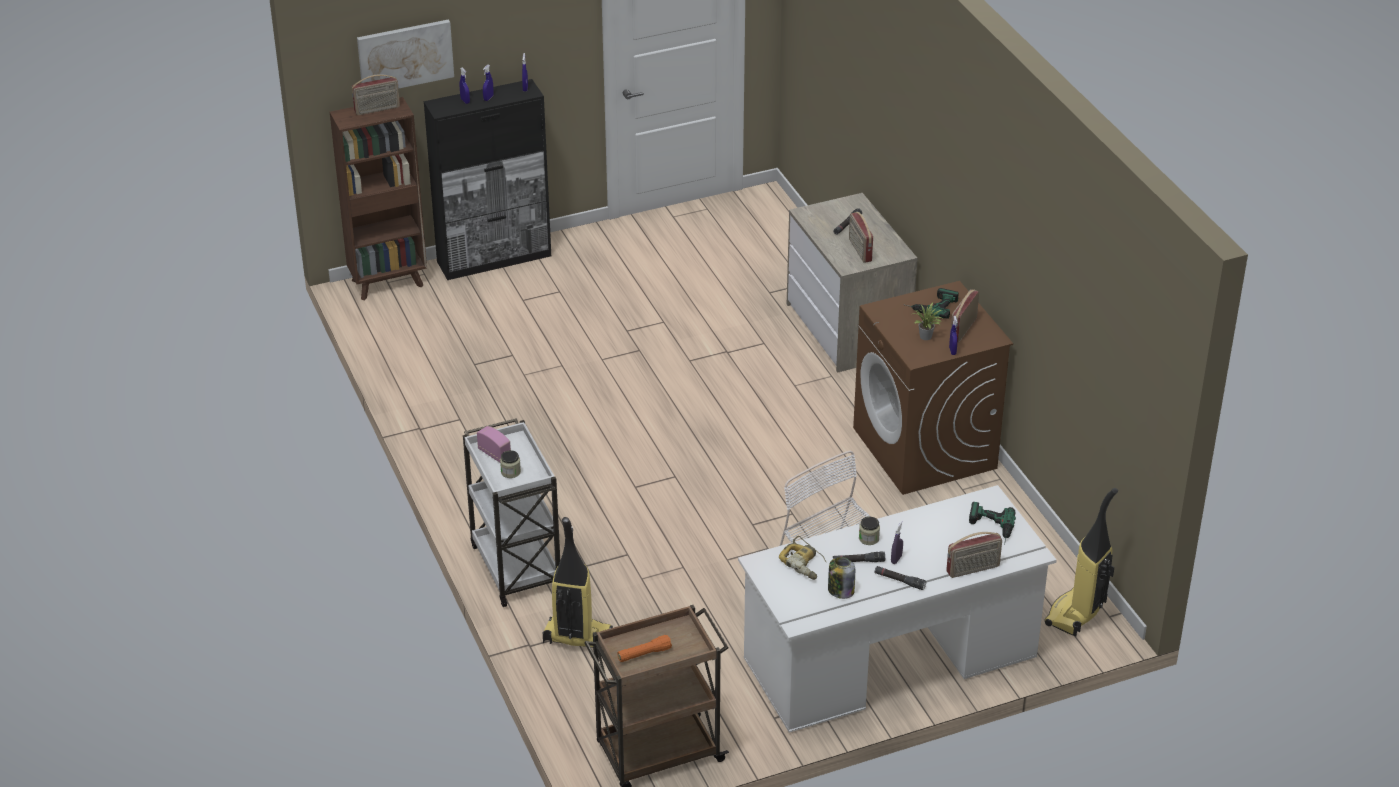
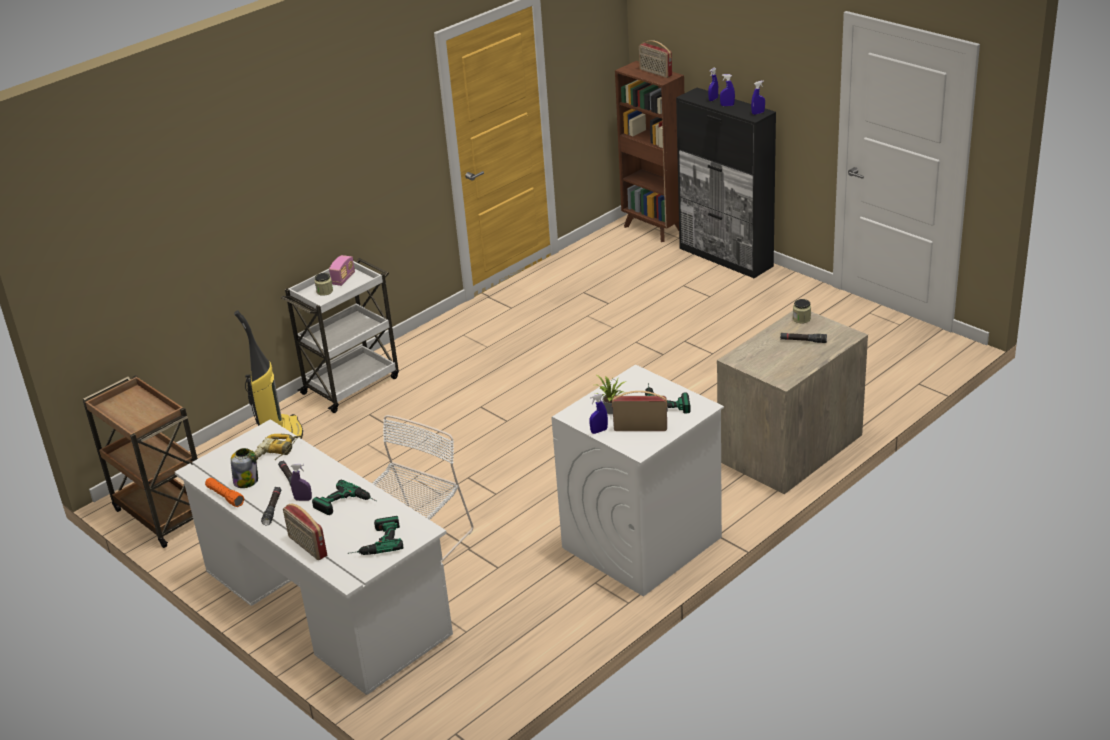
camera: 70 degrees right, 5 degrees down
(405, 56) = (691, 40): picture -> none
(644, 654) = (126, 408): orange flashlight -> orange flashlight (225, 497)
(859, 250) = (767, 358): radio -> none
(869, 538) = (326, 477): jar -> jar (801, 319)
(923, 534) = (347, 505): none -> power drill
(925, 449) = (641, 543): brown washing machine -> white washing machine
(1076, 615) = (446, 709): vacuum cleaner -> none

